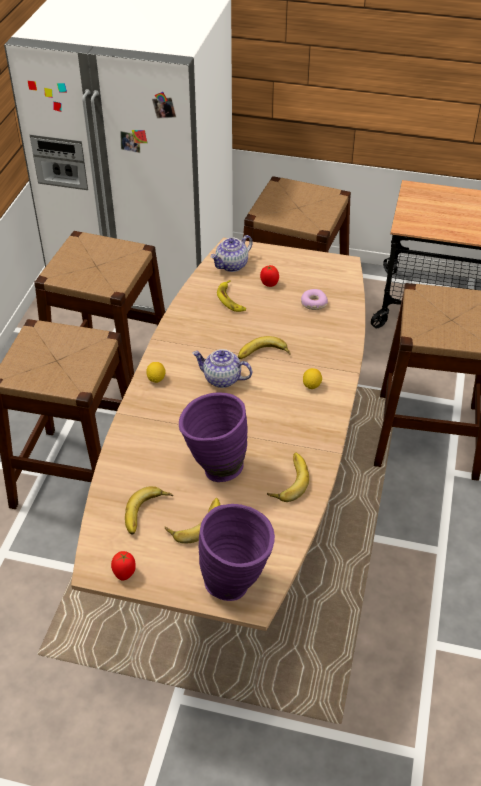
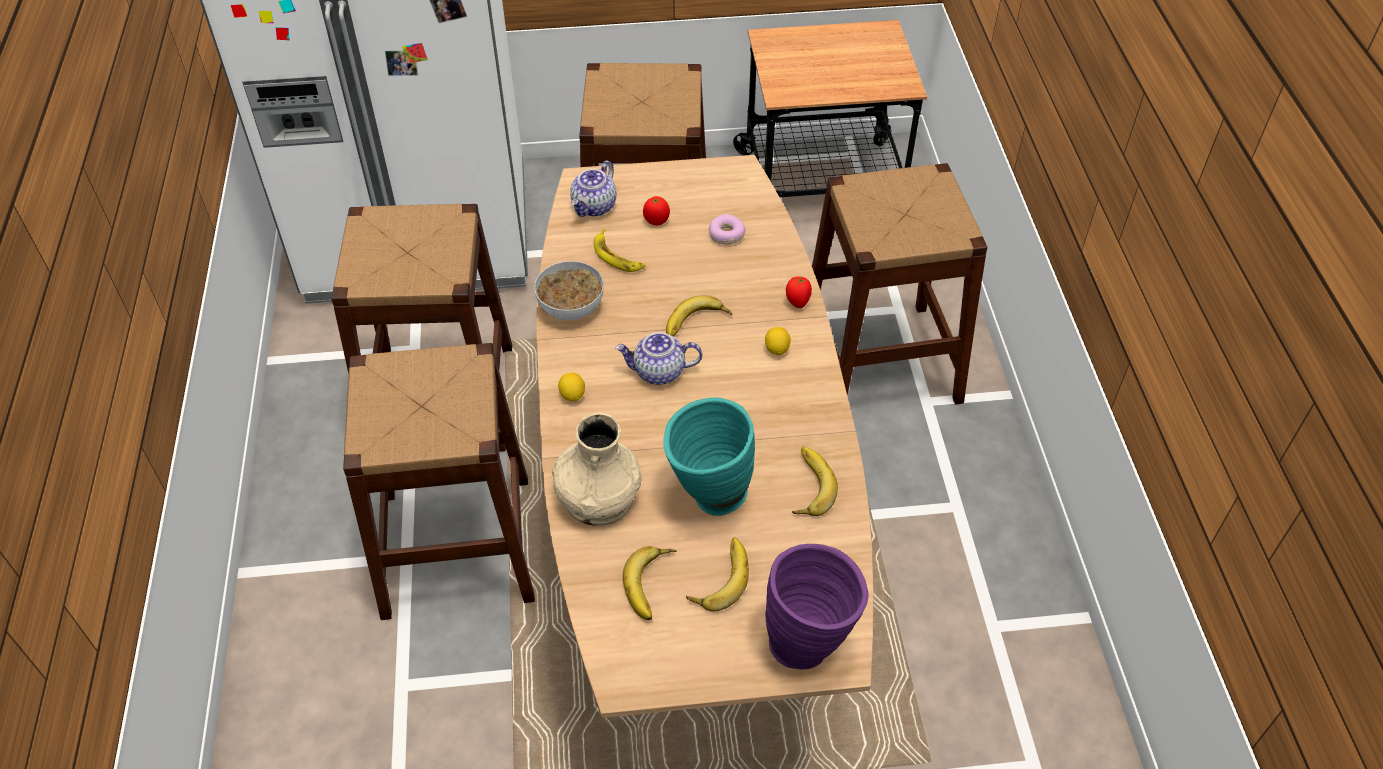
camera: 20 degrees left, 5 degrees up
(125, 573) = (663, 674): tomato -> tomato (797, 302)
(140, 447) = (598, 497): none -> beige vase
(184, 324) = (572, 307): none -> bowl
(213, 468) = (707, 497): purple vase -> turquoise vase

